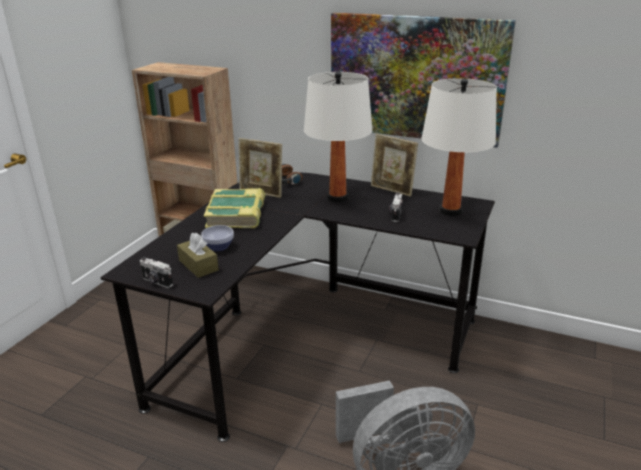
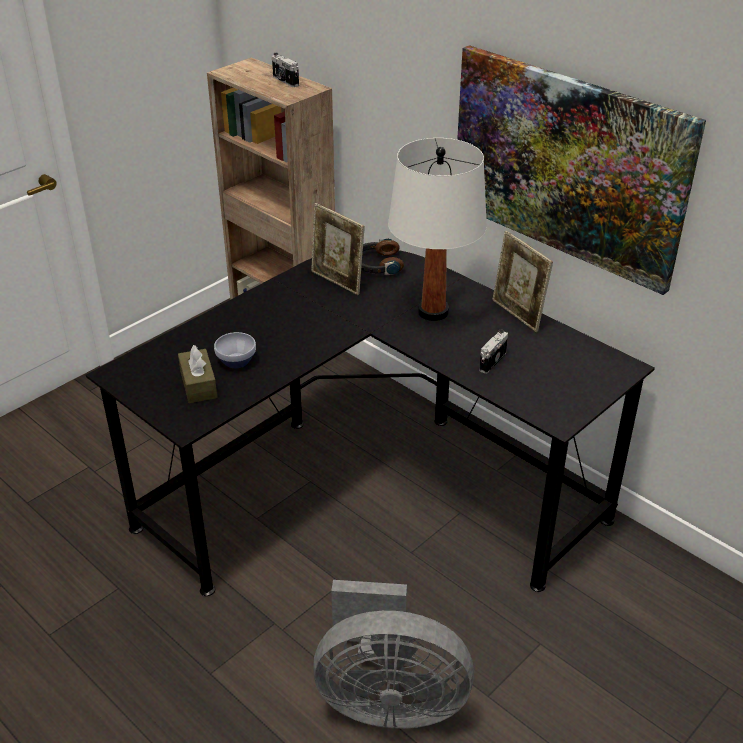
camera: 20 degrees right, 10 degrees up
(157, 282) = (141, 398): camera -> camera (284, 81)
(237, 214) = (286, 312): book -> none
(450, 211) = (574, 371): white table lamp -> none

